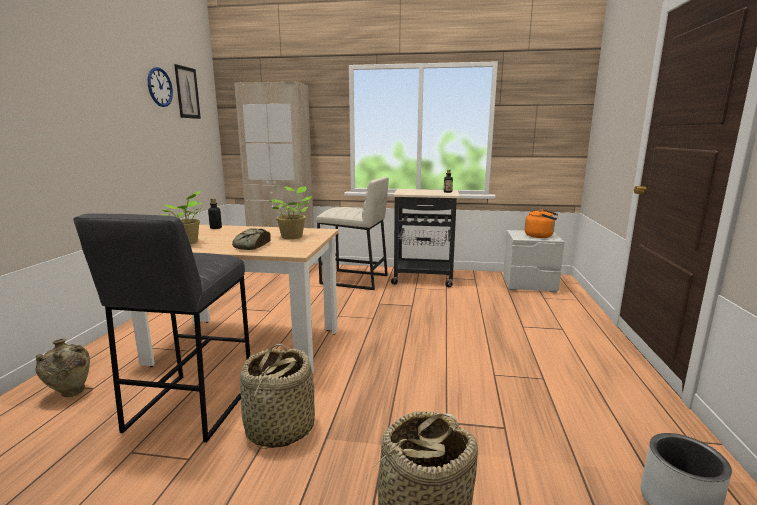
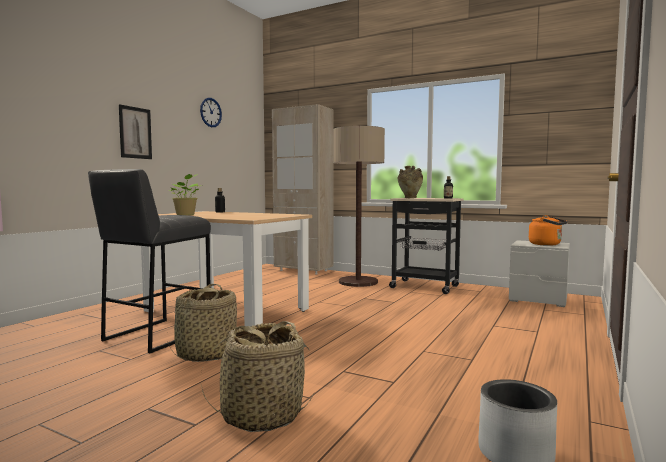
camera: 20 degrees right, 10 degrees down
(70, 394) = (89, 319): beige vase -> beige vase (410, 198)
(187, 92) = (235, 118): picture -> picture (135, 133)
(251, 246) = (226, 216): bread -> none
(293, 236) = (266, 215): potted plant -> none
(354, 279) = (358, 282): beige stool -> floor lamp

